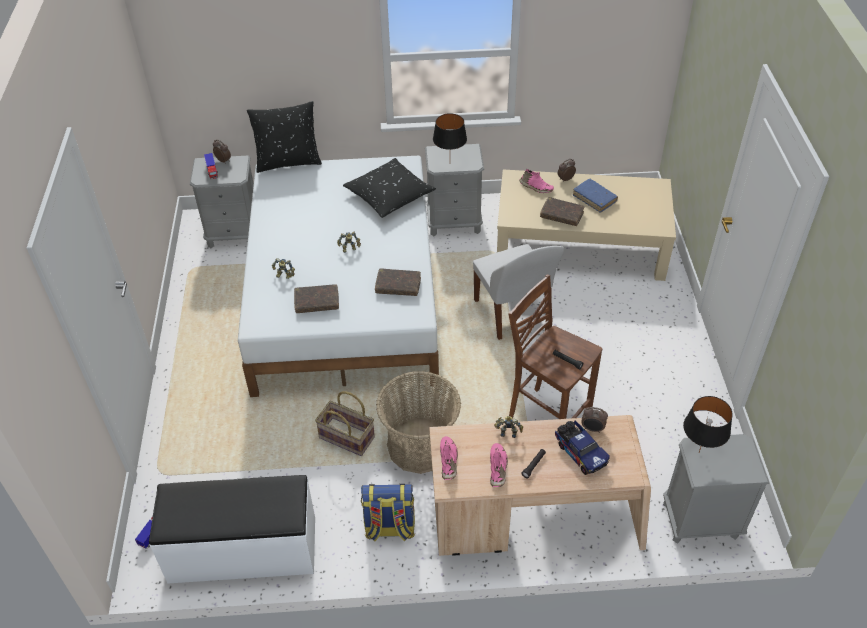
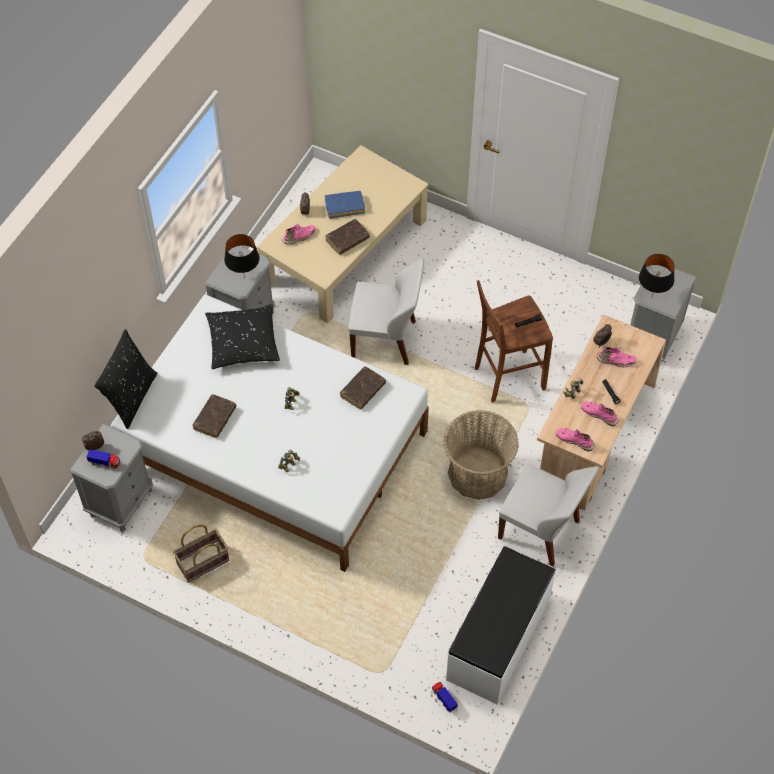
camera: 60 degrees left, 10 degrees up
(317, 302) = (340, 456): brown book -> brown book (215, 419)
(346, 438) = (436, 520): basket -> basket (203, 563)
(389, 528) = (541, 531): backpack -> white chair
(579, 452) = (616, 361): toy truck -> pink shoe

